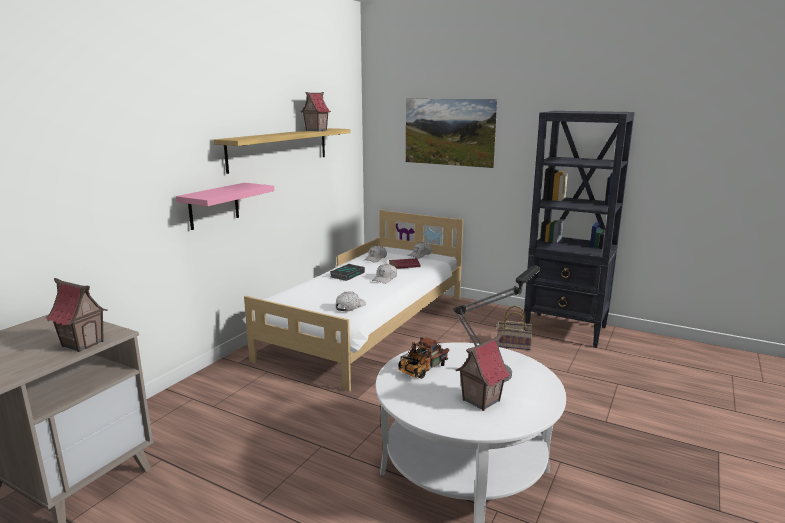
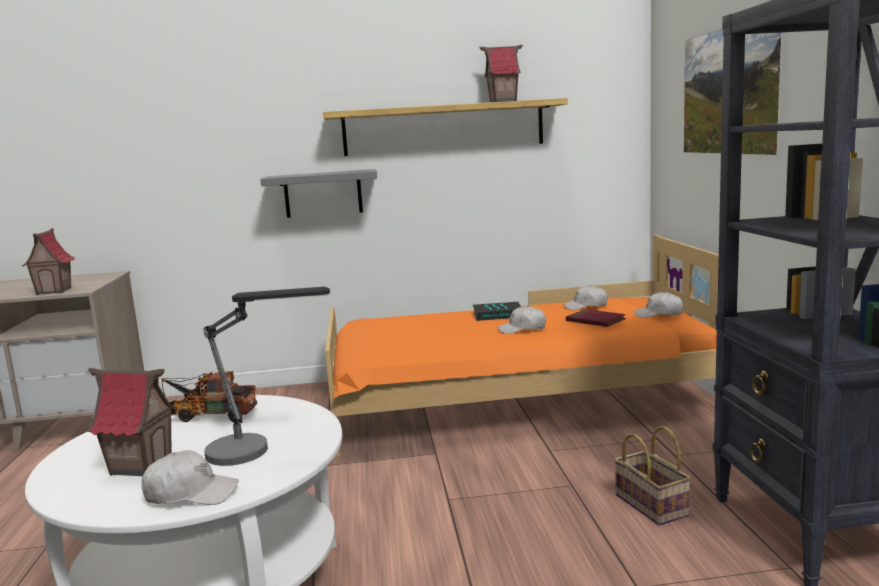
camera: 55 degrees right, 5 degrees down
(214, 206) = (323, 193): pink shelf -> grey shelf
(350, 307) = (396, 345): white cap -> white cap (191, 494)
(369, 327) = (516, 403): white bed -> orange bed

